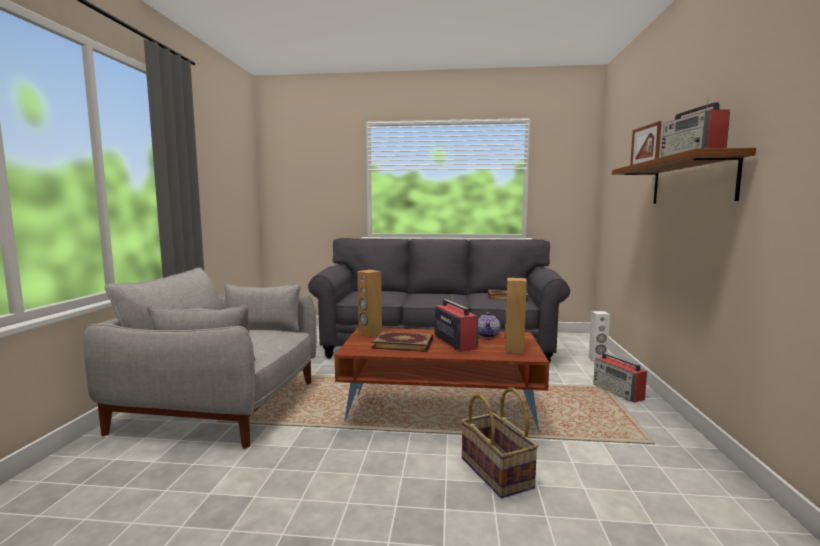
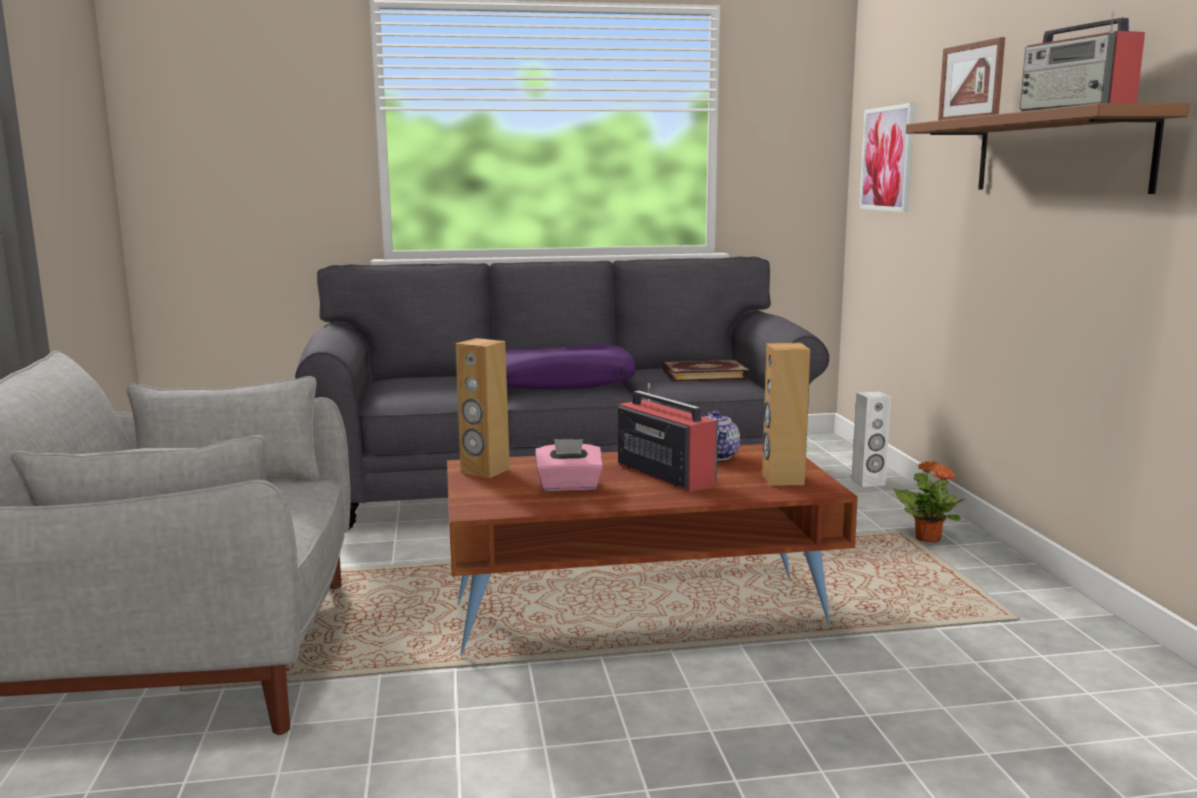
camera: 15 degrees left, 5 degrees up
(403, 344) = (569, 486): book -> pink tissue box
(434, 296) = (559, 383): none -> purple pillow
(497, 472) = (793, 704): basket -> none
(615, 190) = (888, 159): none -> picture
(618, 392) = (927, 538): radio -> potted plant

